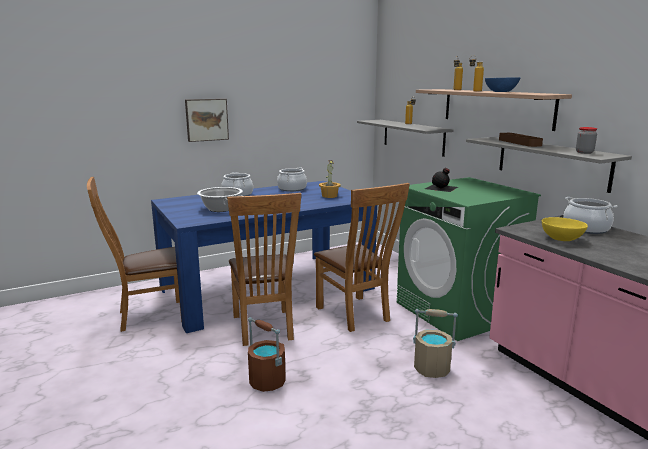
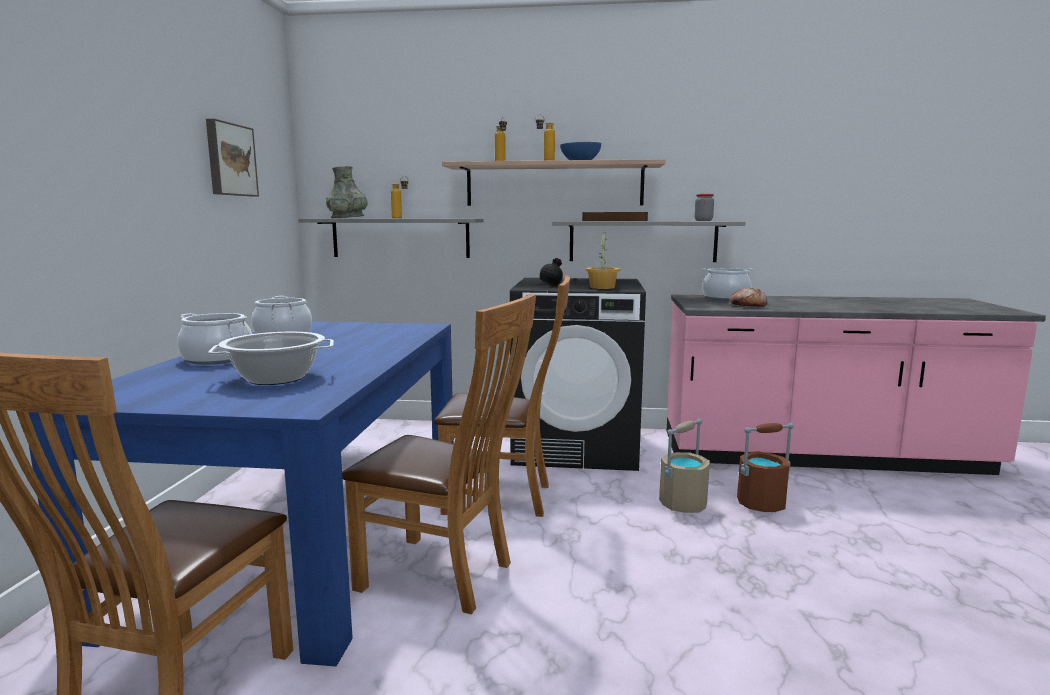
camera: 55 degrees left, 5 degrees down
(206, 119) = (79, 202): picture -> picture (230, 160)
(267, 381) = (608, 627): brown bucket -> brown bucket (760, 504)
(329, 196) = (375, 331): potted plant -> potted plant (601, 287)
(382, 122) = (347, 218): none -> grey vase
(458, 311) = (577, 446): green washing machine -> black washing machine
(561, 239) = (747, 306): yellow bowl -> bread

